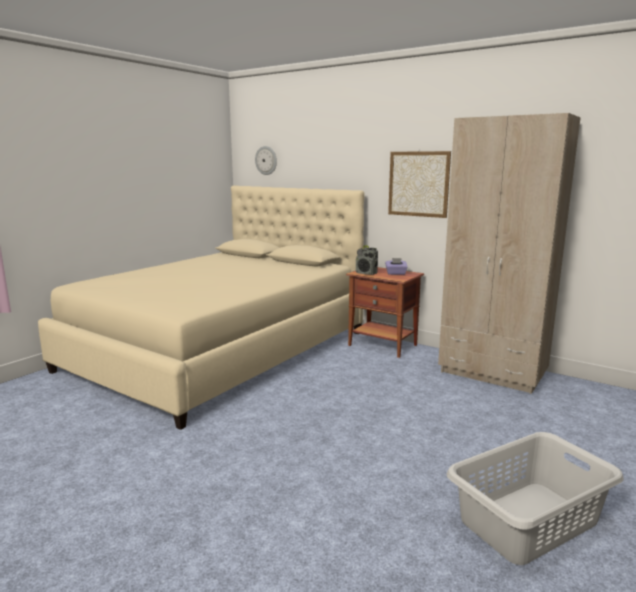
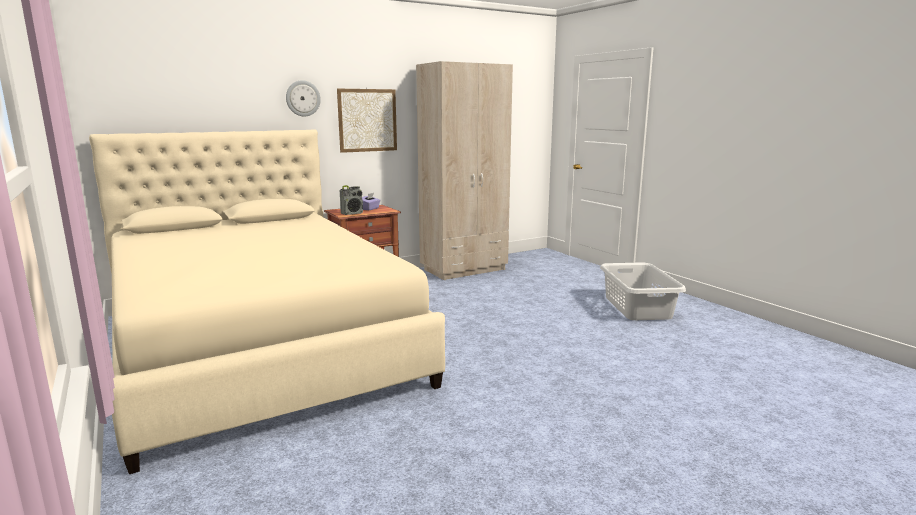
camera: 65 degrees left, 0 degrees up
(266, 160) = (149, 96): wall clock -> wall clock (303, 98)

